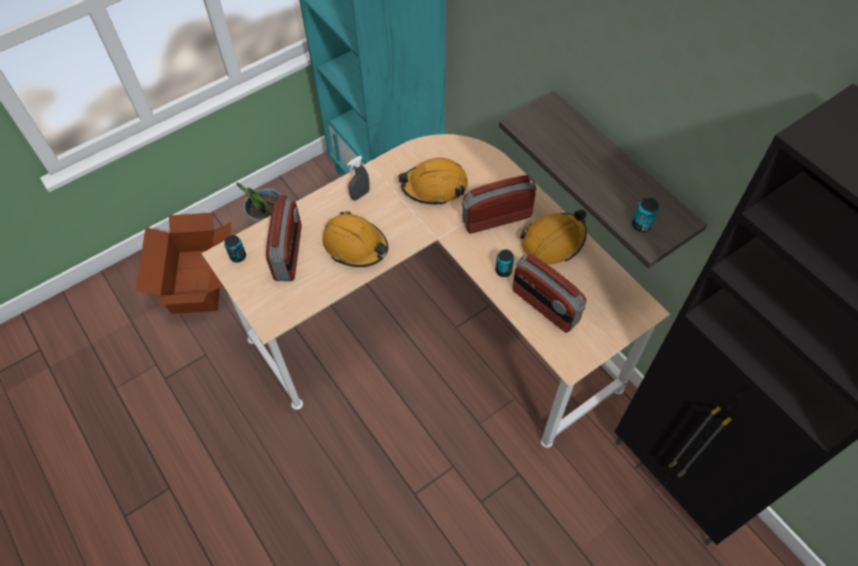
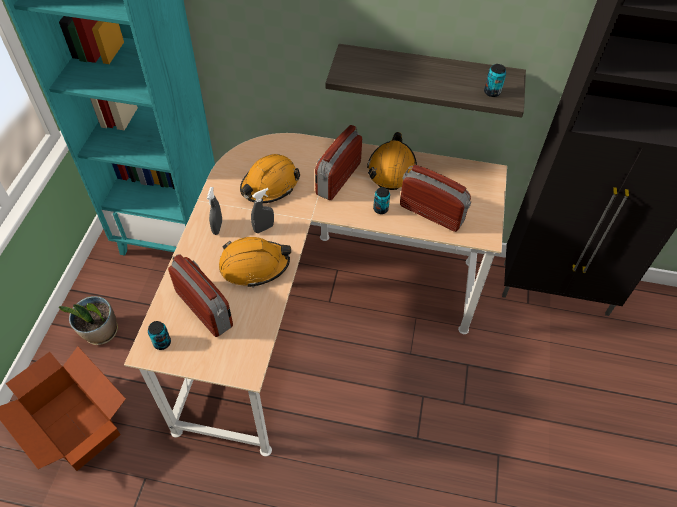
camera: 45 degrees left, 5 degrees down
(393, 220) = (263, 228): none -> grey spray bottle
(544, 306) = (431, 213): radio -> radio turned 150 degrees counterclockwise

